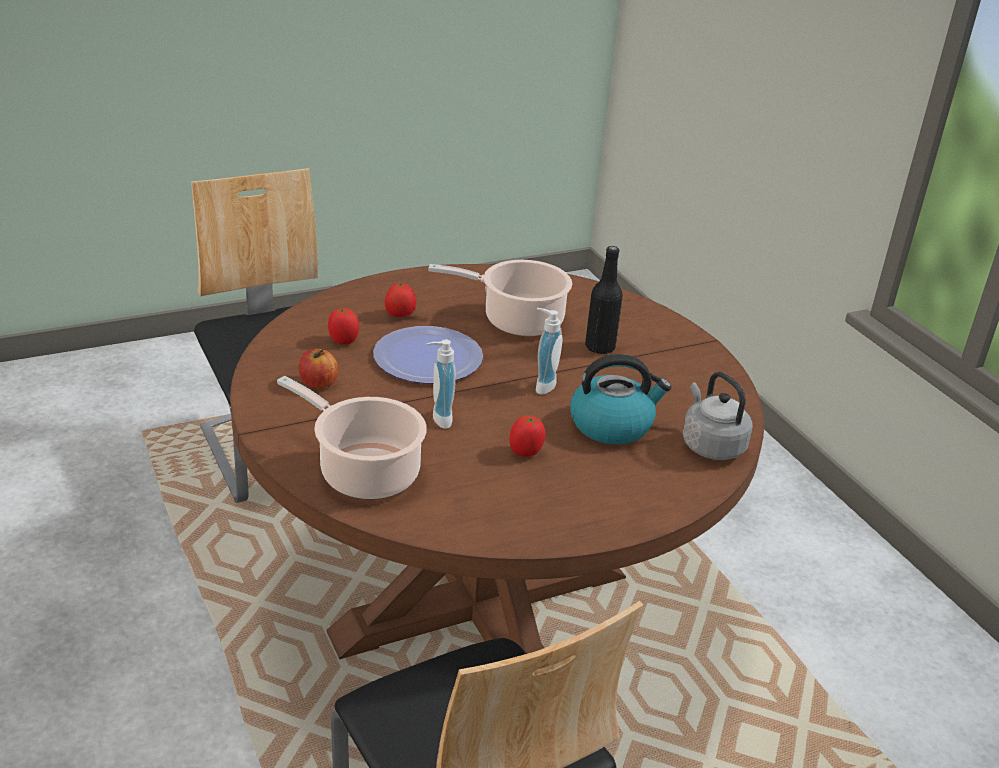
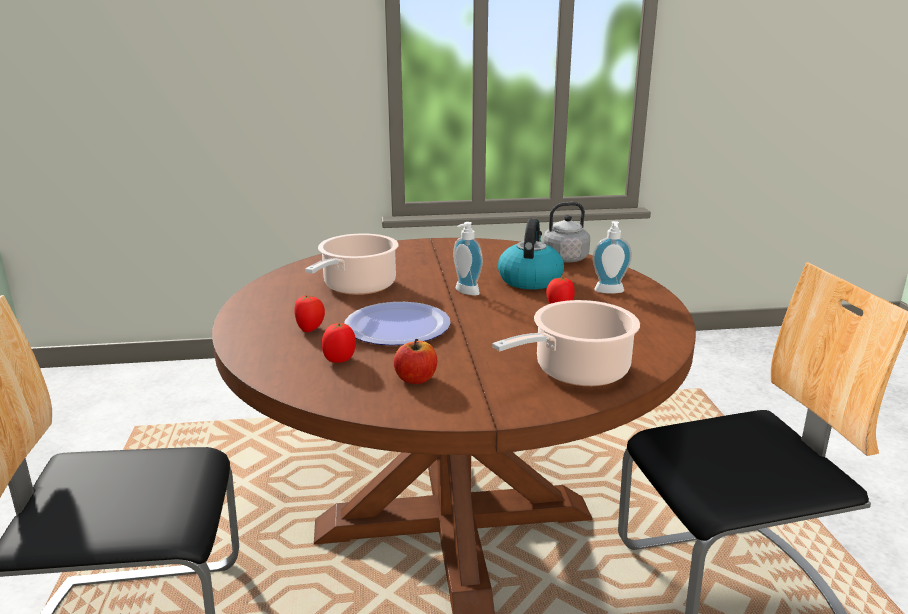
camera: 70 degrees left, 10 degrees down
(438, 419) = (501, 333): soap dispenser -> soap dispenser (609, 292)
(600, 347) = (420, 268): black bottle -> none

